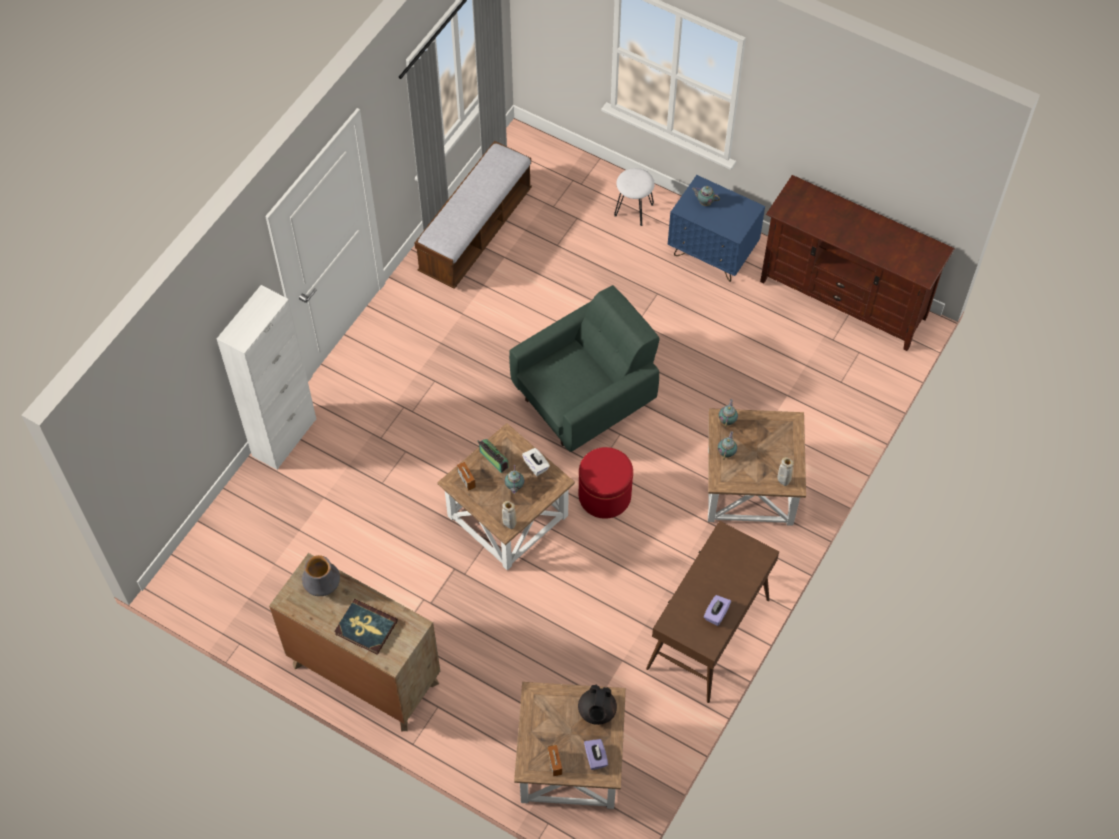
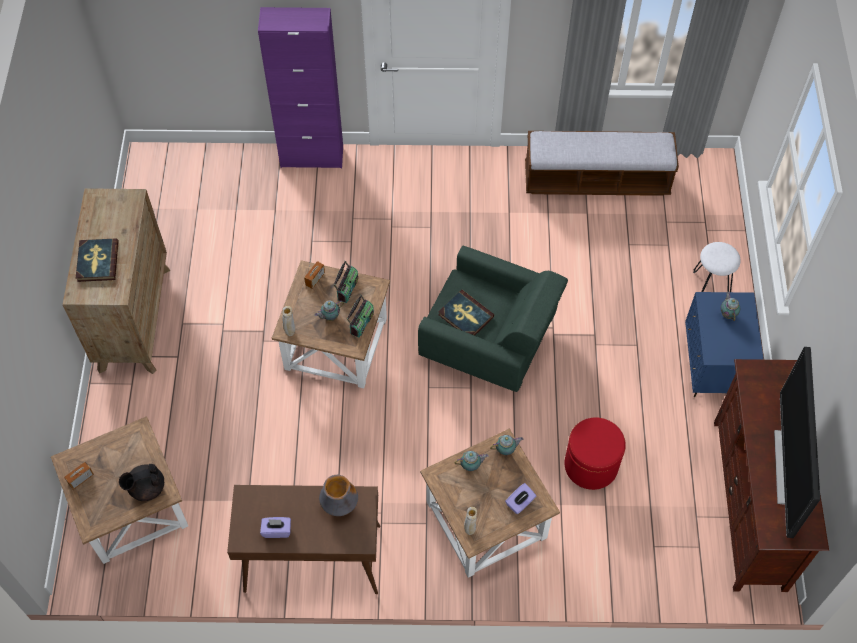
camera: 60 degrees right, 0 degrees up
(284, 437) = (312, 157): white cabinet -> purple cabinet
(322, 586) = (120, 214): vase -> vase (339, 504)
(536, 466) = (361, 322): white tissue box -> radio
(573, 388) = (465, 316): none -> book
(596, 758) = (102, 508): purple tissue box -> purple tissue box (520, 503)
(604, 496) = (401, 406): red ottoman -> red ottoman (591, 465)
(877, 233) = (788, 468): none -> television

